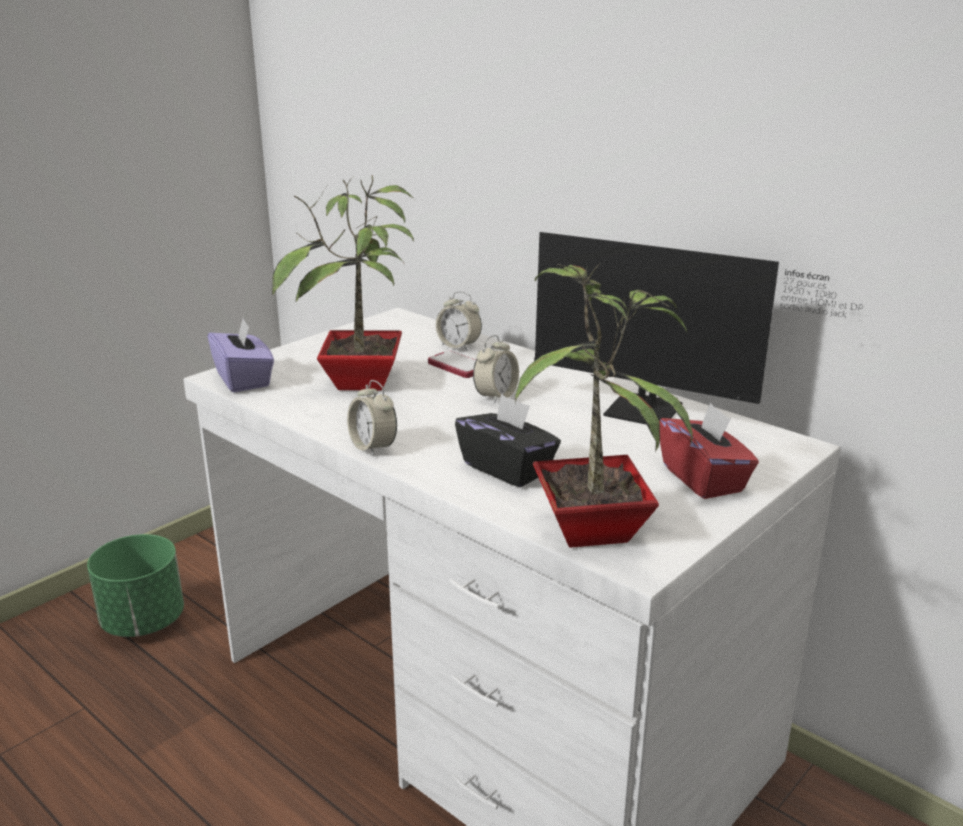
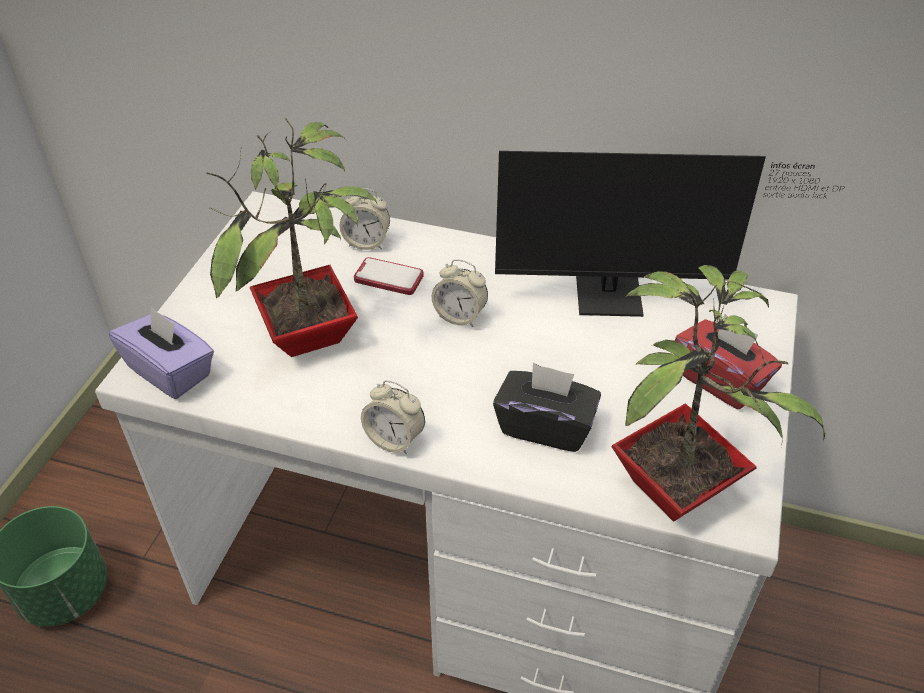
camera: 25 degrees left, 20 degrees up
(496, 396) = (460, 316): alarm clock -> alarm clock turned 105 degrees clockwise

